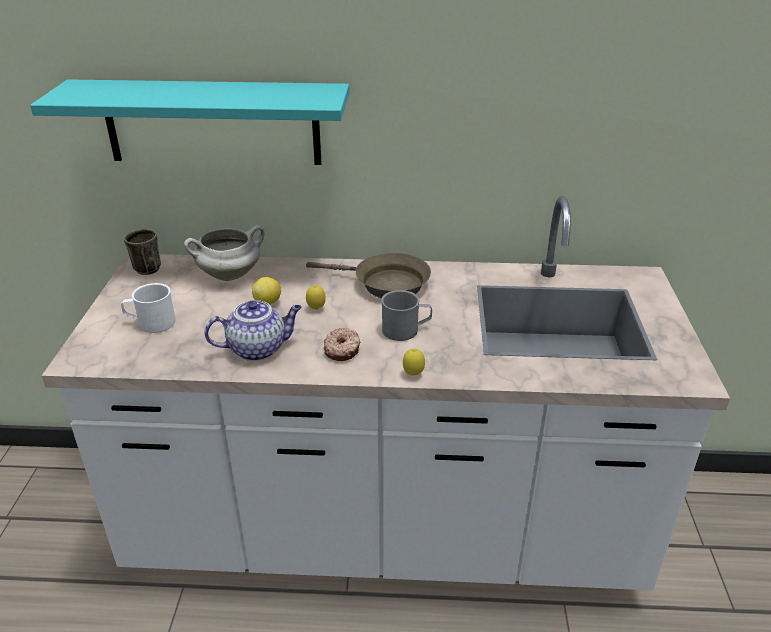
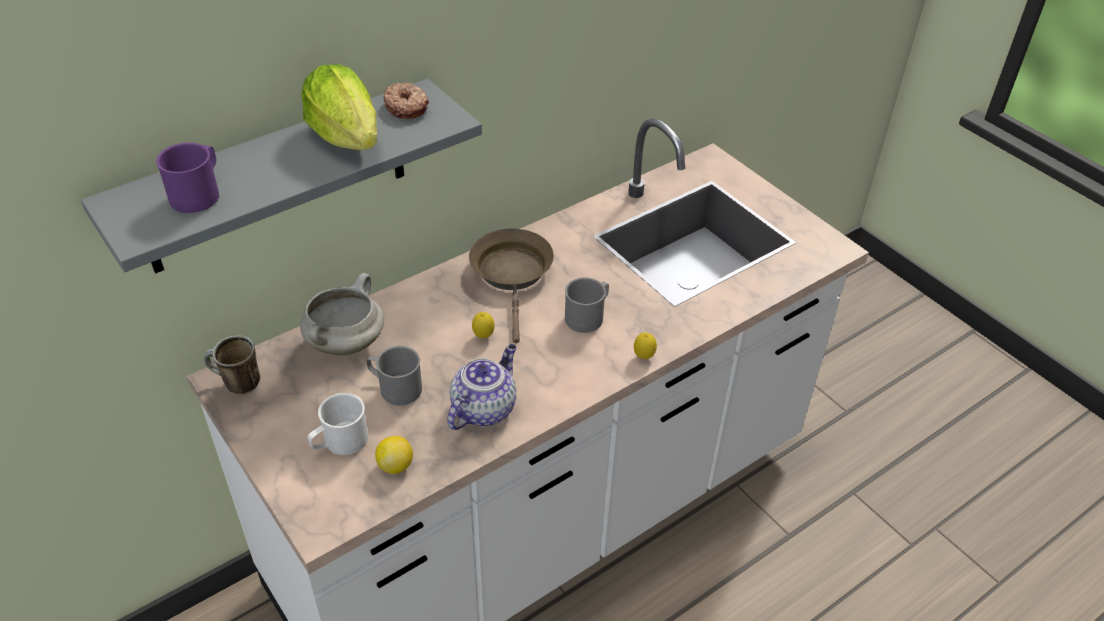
camera: 40 degrees left, 10 degrees up
(121, 92) = (199, 193): none -> purple mug
(212, 122) = (276, 178): turquoise shelf -> grey shelf
(223, 310) = (395, 387): none -> grey mug
(244, 93) = (346, 137): none -> lettuce
(268, 303) = (428, 354): lemon -> lemon (395, 465)
(343, 350) = (559, 366): donut -> donut (406, 107)
(385, 284) = (512, 275): brown frying pan -> brown frying pan turned 75 degrees counterclockwise

